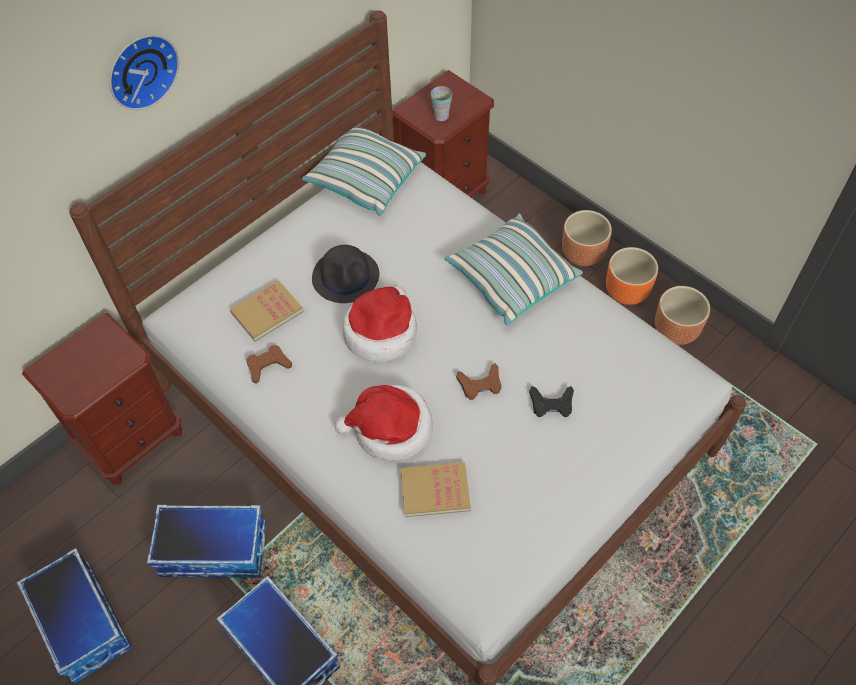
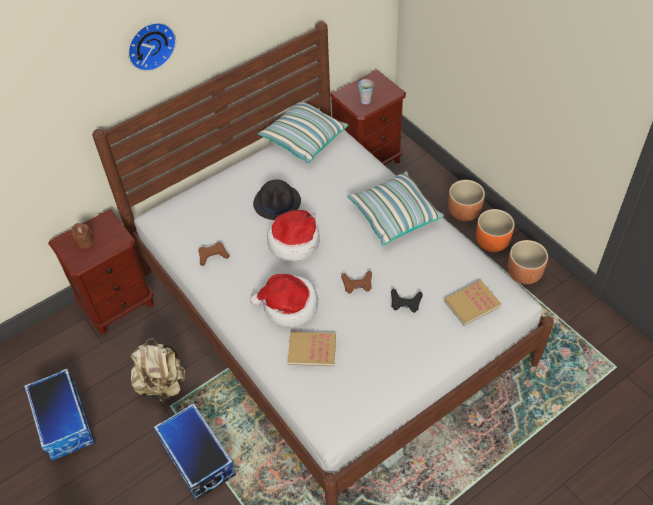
camera: 10 degrees right, 5 degrees down
(77, 366) = (85, 242): none -> brown candle
(214, 549) = (162, 385): storage box -> beige backpack
(267, 312) = (218, 220): book -> book (472, 304)

